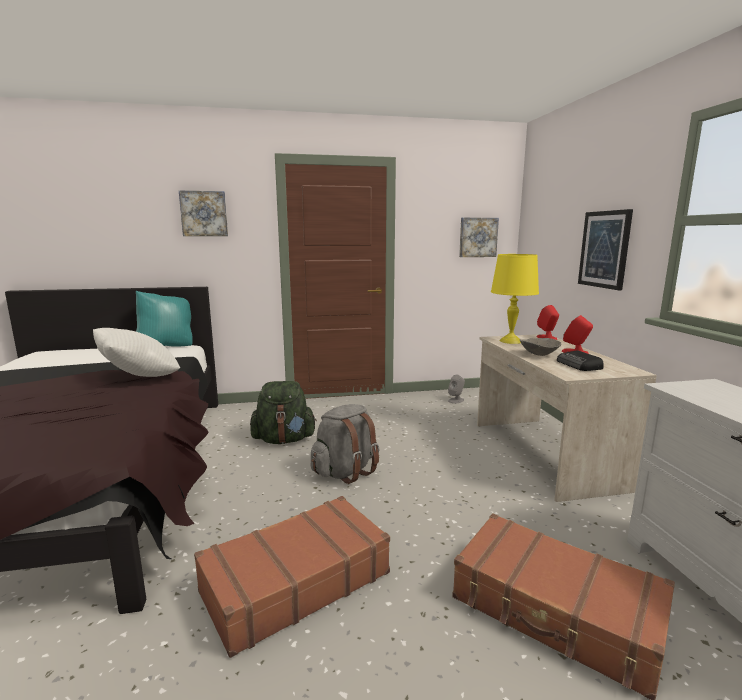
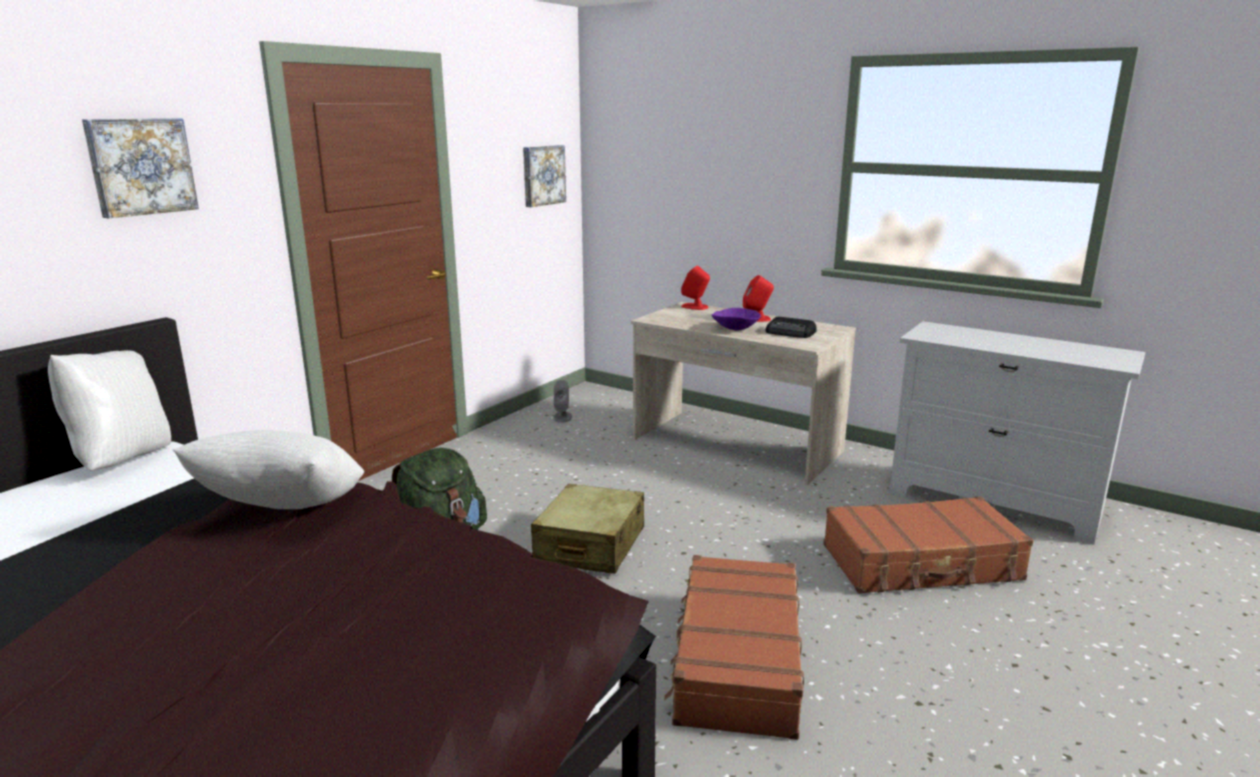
camera: 45 degrees left, 5 degrees up
(168, 346) = (122, 460): turquoise pillow -> white pillow
(345, 471) = (590, 545): grey backpack -> beige suitcase
(510, 341) = (674, 319): yellow table lamp -> none
(538, 354) = (735, 329): grey bowl -> purple bowl
(604, 249) = (747, 193): picture -> none

